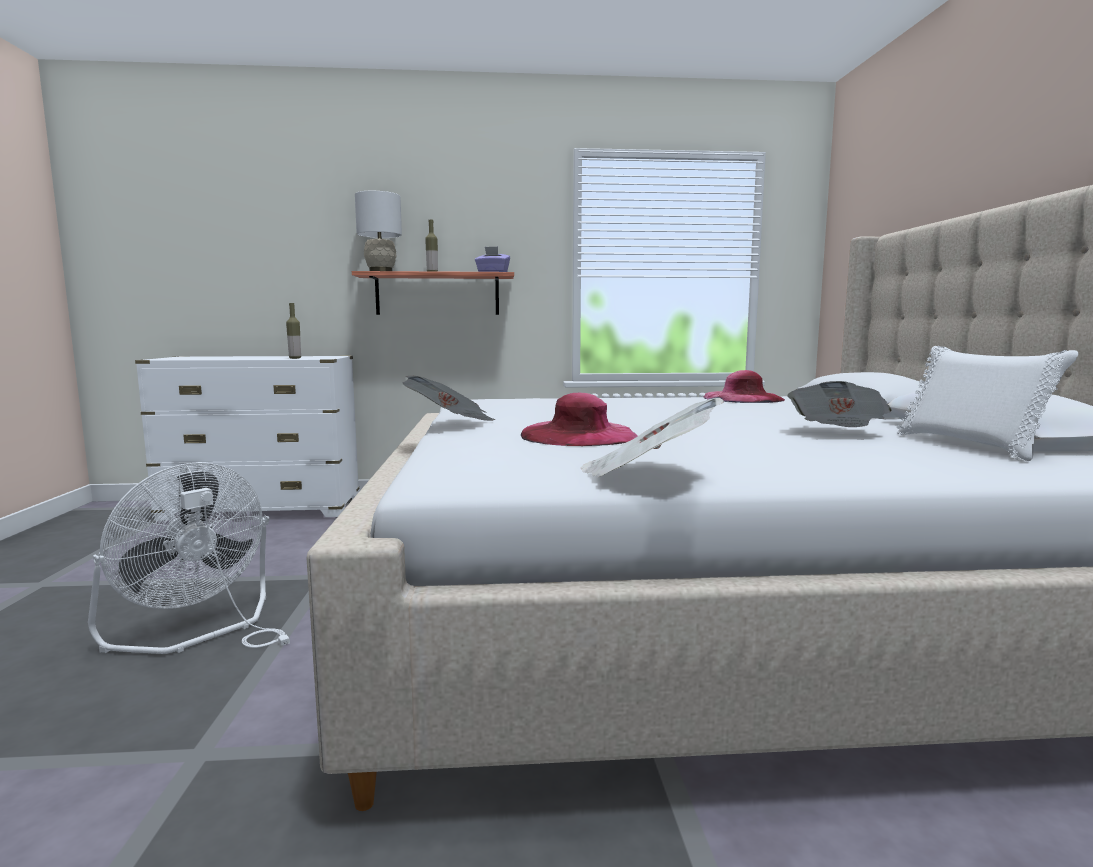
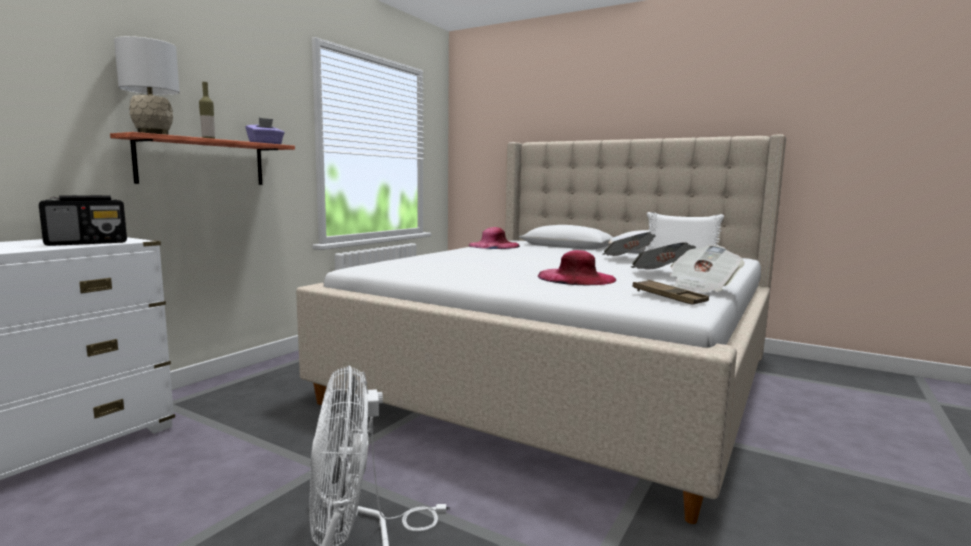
camera: 55 degrees left, 0 degrees up
(295, 358) = (87, 243): bottle -> radio
(451, 424) = (488, 285): newspaper -> newspaper (660, 274)
(515, 469) = (669, 297): none -> brown tray

